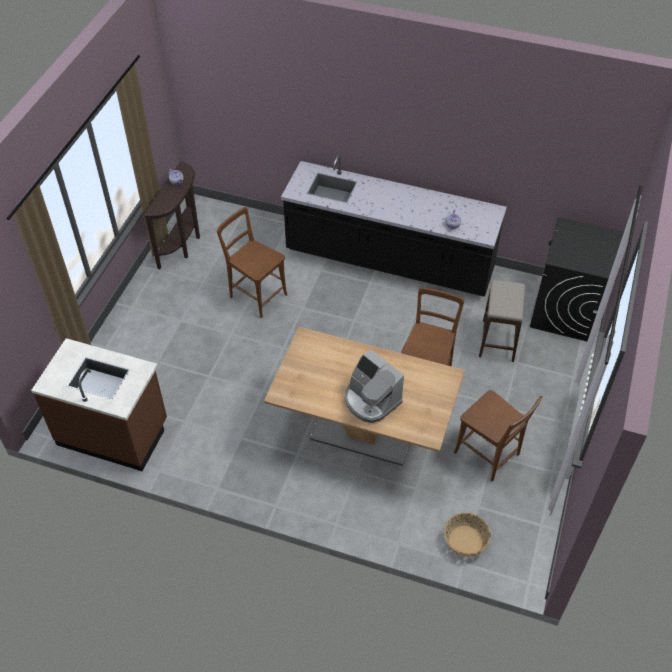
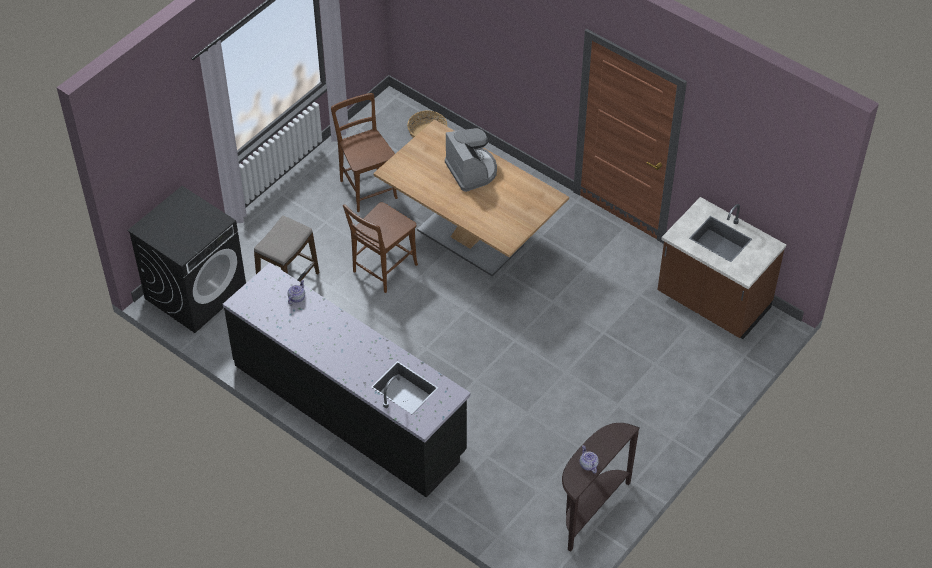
camera: 160 degrees left, 0 degrees up
(256, 294) = (522, 412): brown chair -> none

